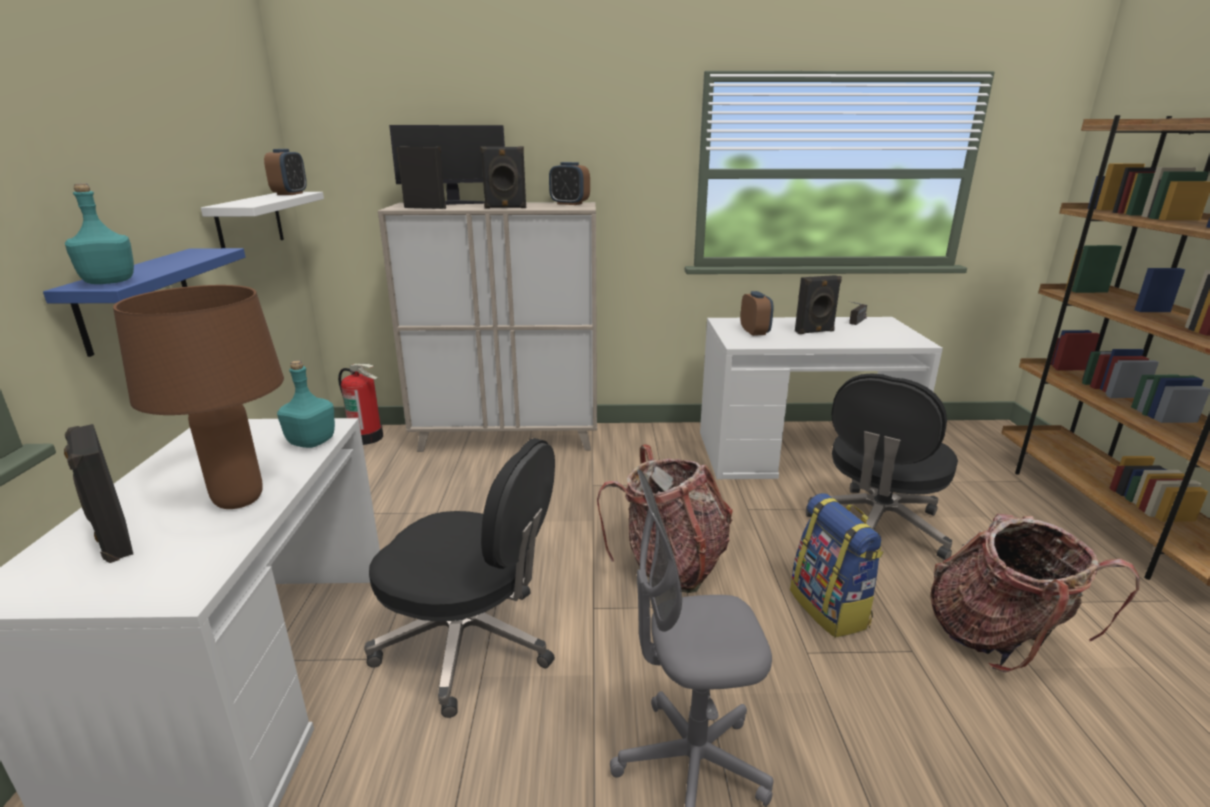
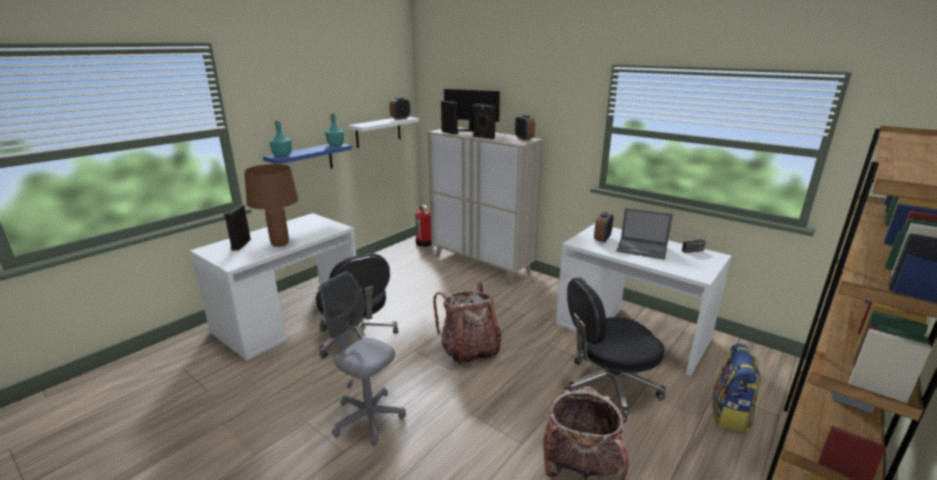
camera: 40 degrees right, 0 degrees up
(311, 442) = (326, 231): turquoise bottle -> turquoise bottle (335, 145)
(815, 331) = (642, 249): black speaker -> laptop
(830, 608) = (513, 405): backpack -> backpack (730, 414)

